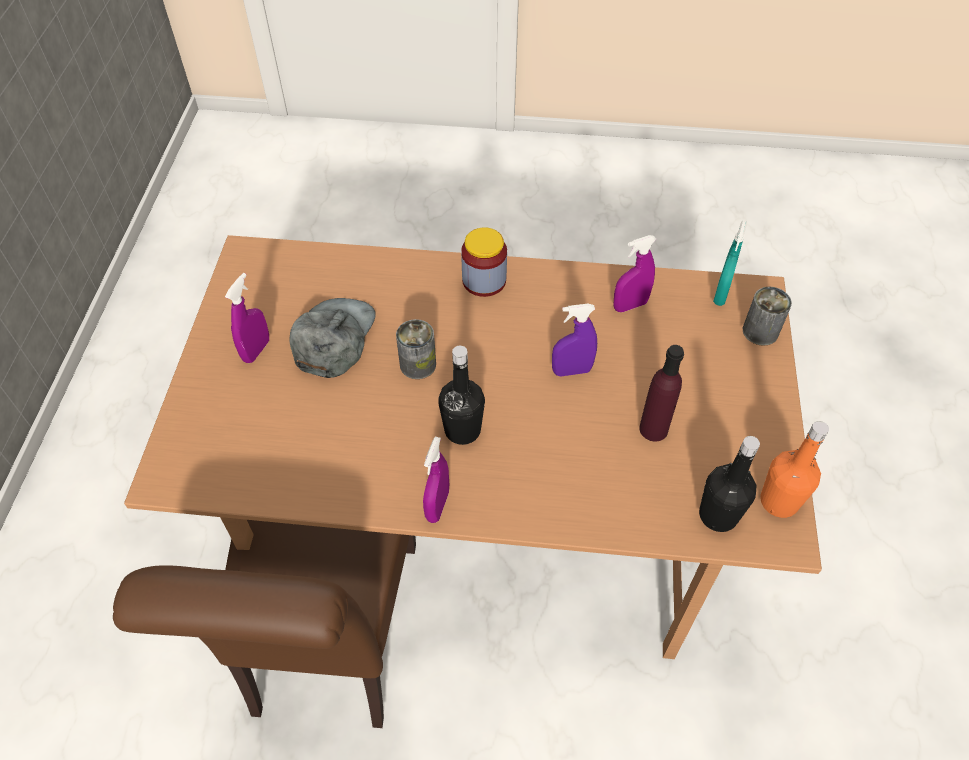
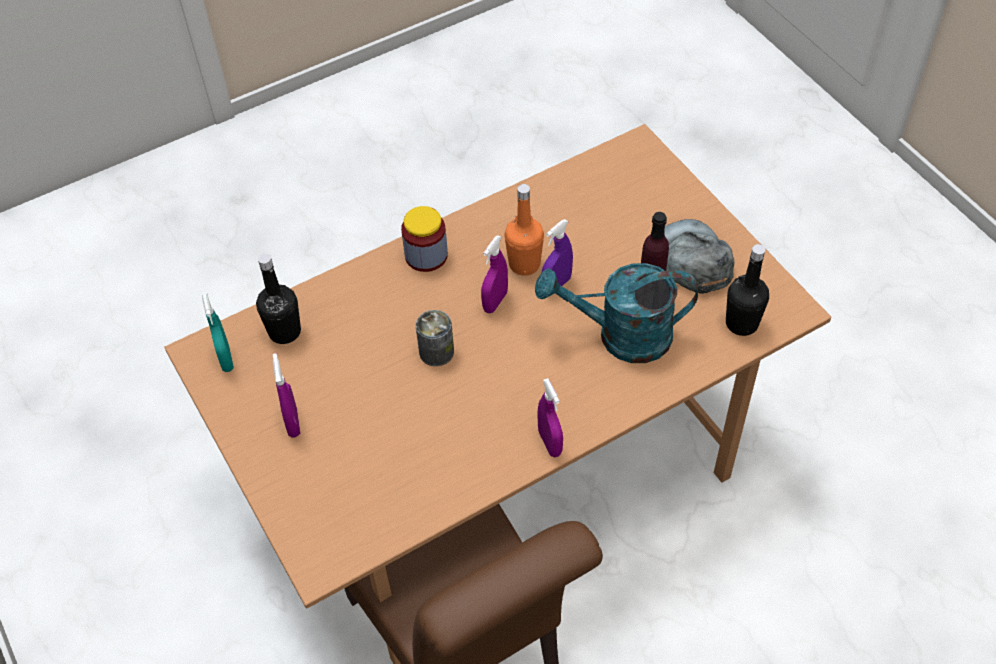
camera: 35 degrees left, 0 degrees up
(333, 338) = (348, 374): grey cap -> grey cap (692, 259)
(462, 430) = (517, 378): black bottle -> black bottle (284, 331)
(589, 452) = (621, 336): none -> turquoise watering can
(630, 305) = (555, 210): purple spray bottle -> purple spray bottle (495, 302)
(721, 294) = (612, 163): turquoise spray bottle -> turquoise spray bottle (226, 359)
(760, 331) = (662, 175): can -> none
(779, 501) = (771, 289): orange bottle -> orange bottle (524, 264)

